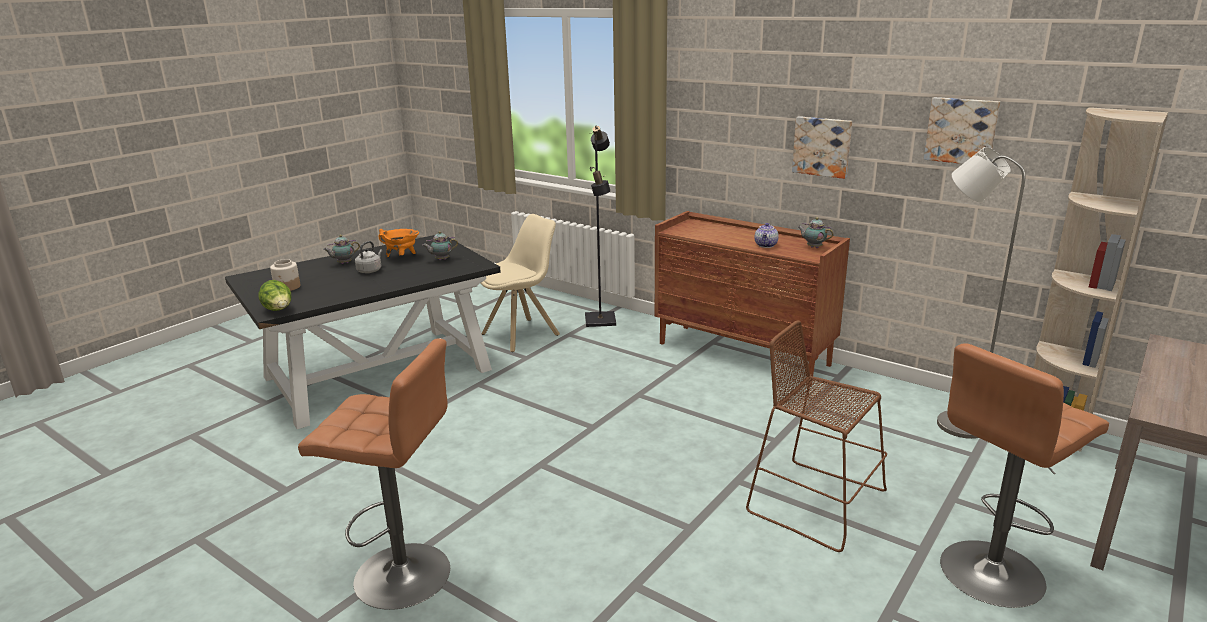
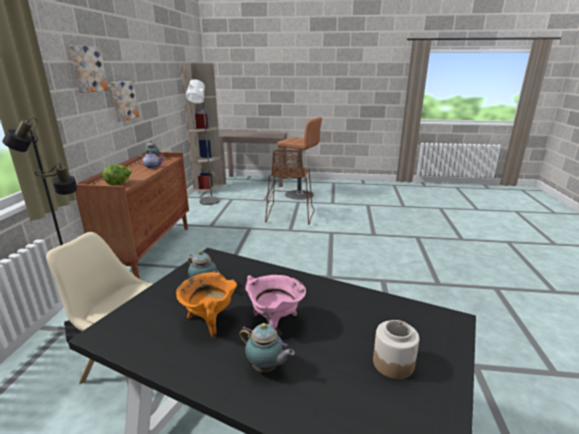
camera: 120 degrees left, 0 degrees up
(279, 310) = (441, 318): lettuce -> lettuce (119, 183)
(370, 270) = (275, 322): grey kettle -> pink cooking pot
(403, 576) = (445, 280): brown stool -> none
(961, 130) = (158, 78): picture -> picture (87, 69)

